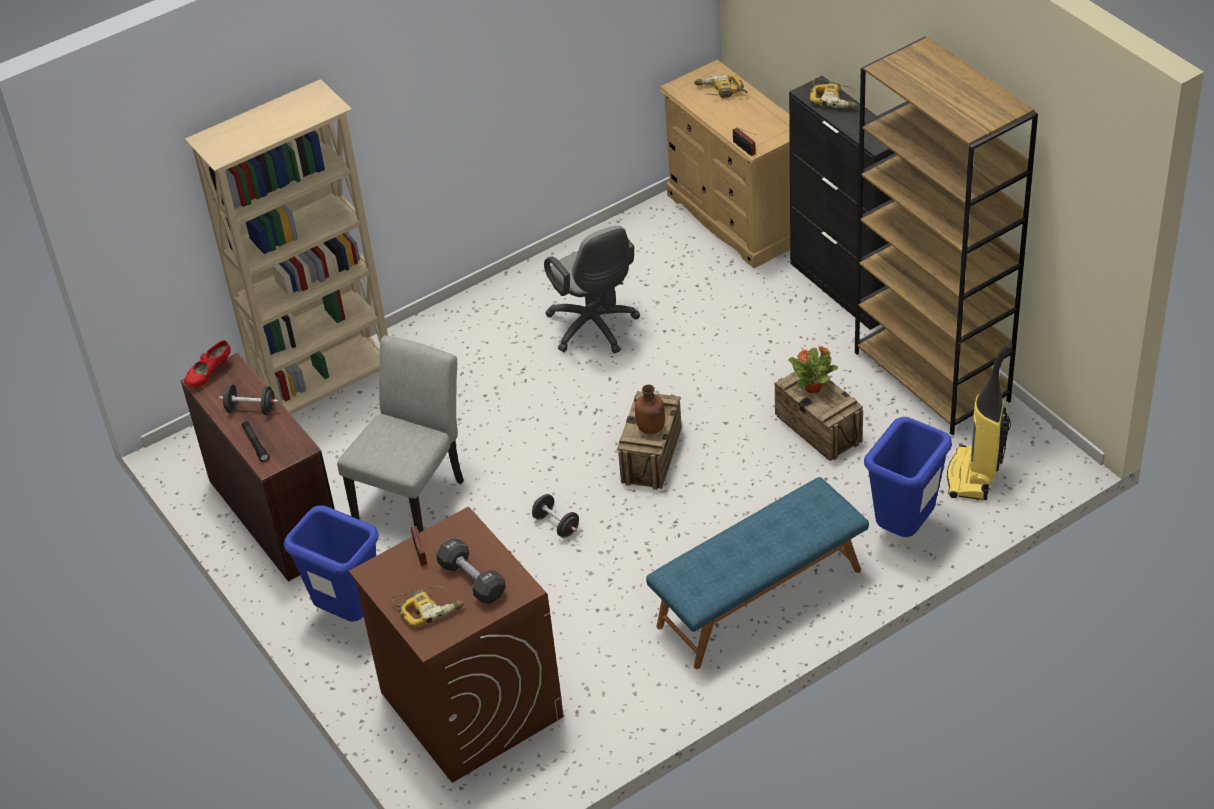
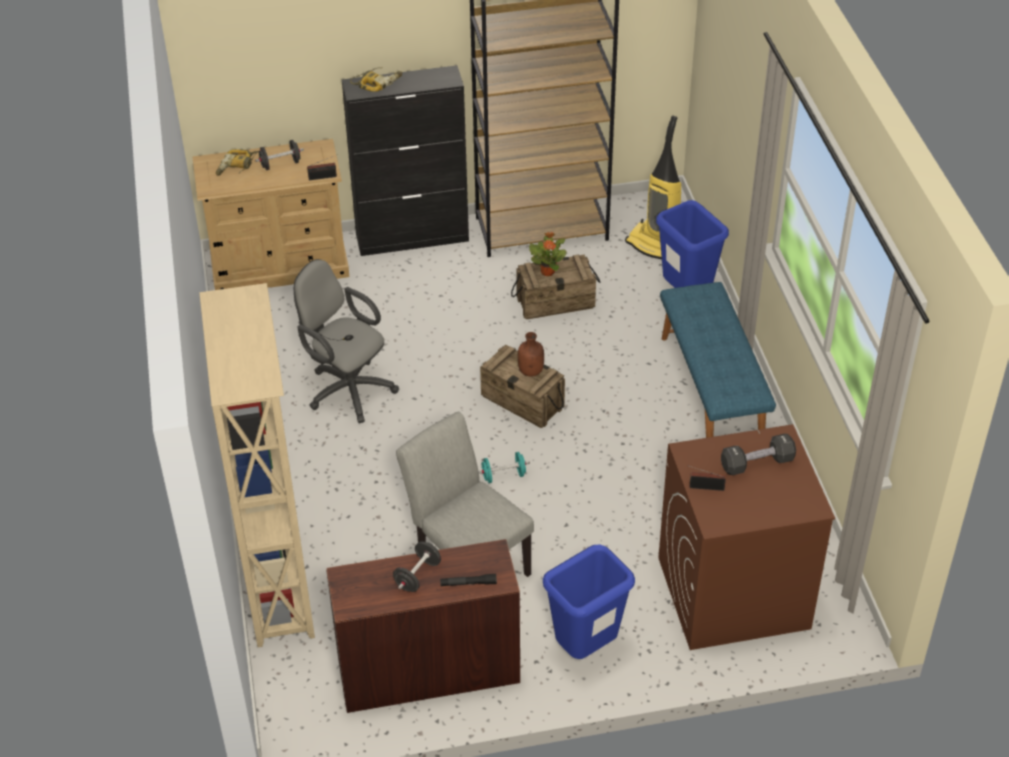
camera: 70 degrees left, 0 degrees up
(209, 374) = (344, 596): red shoe -> none
(429, 608) = (776, 498): power drill -> none
(540, 479) = (503, 476): none -> turquoise dumbbell
(556, 525) = (563, 481): black dumbbell -> black dumbbell (280, 164)
(595, 329) = (347, 388): grey office chair -> grey office chair turned 135 degrees counterclockwise

